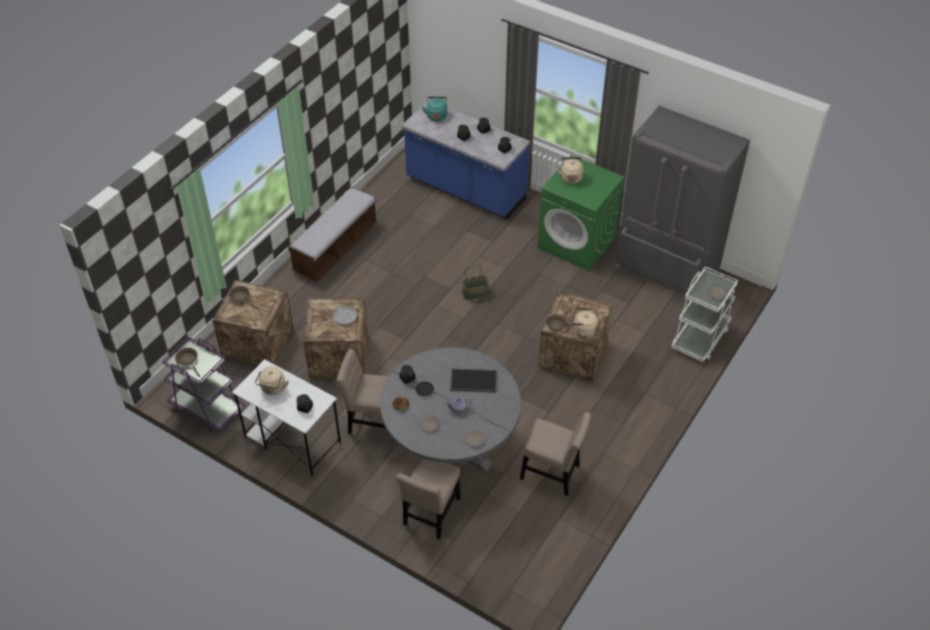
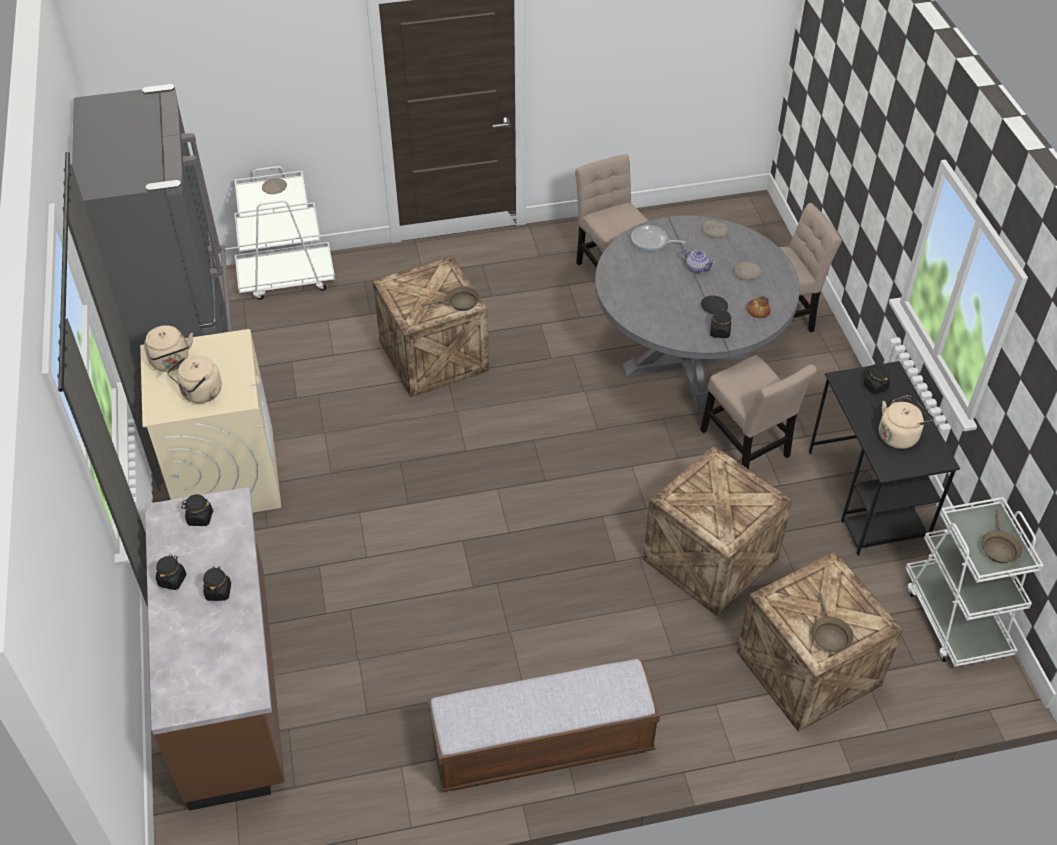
camera: 135 degrees left, 0 degrees up
(207, 408) = (955, 618): purple cart -> white cart
(292, 439) = (867, 496): white desk -> black desk
(343, 317) = (705, 493): frying pan -> frying pan (651, 241)
(436, 115) = (192, 676): turquoise kettle -> none
(465, 190) = (233, 688): blue counter -> brown counter
(473, 381) = (648, 281): tray -> none
(475, 293) = (439, 509): basket -> none
(577, 243) = (226, 475): green washing machine -> beige washing machine
(583, 330) = (443, 278): beige kettle -> beige kettle (171, 362)

